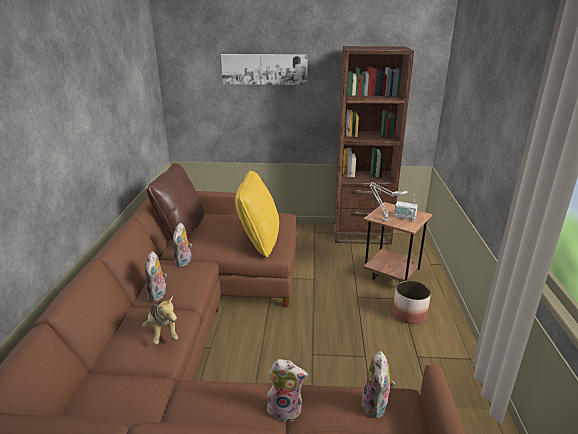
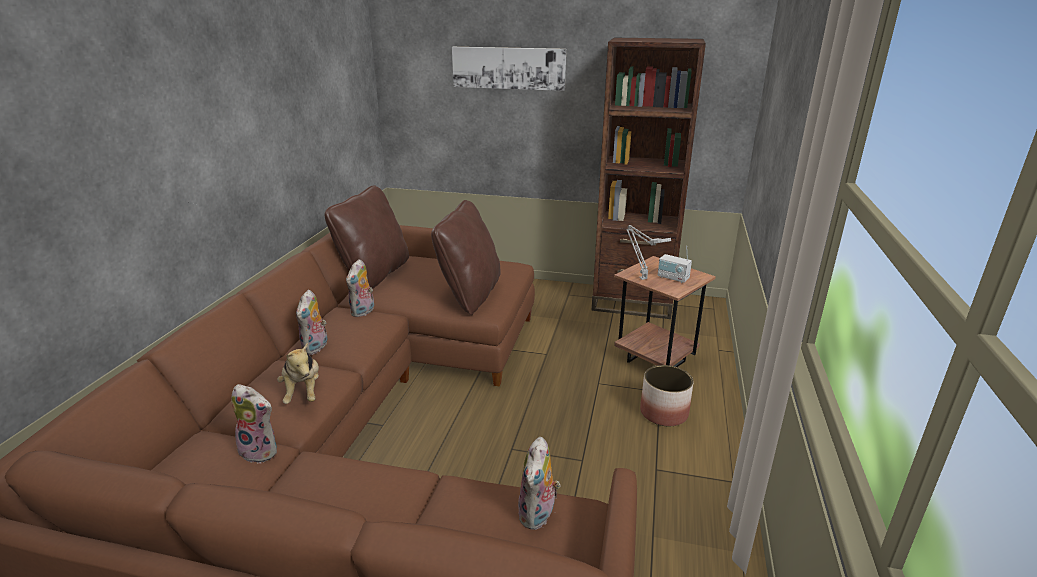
camera: 10 degrees right, 0 degrees up
(259, 241) = (470, 295): yellow pillow -> brown pillow
(285, 409) = (419, 502): plush toy -> plush toy (261, 451)

